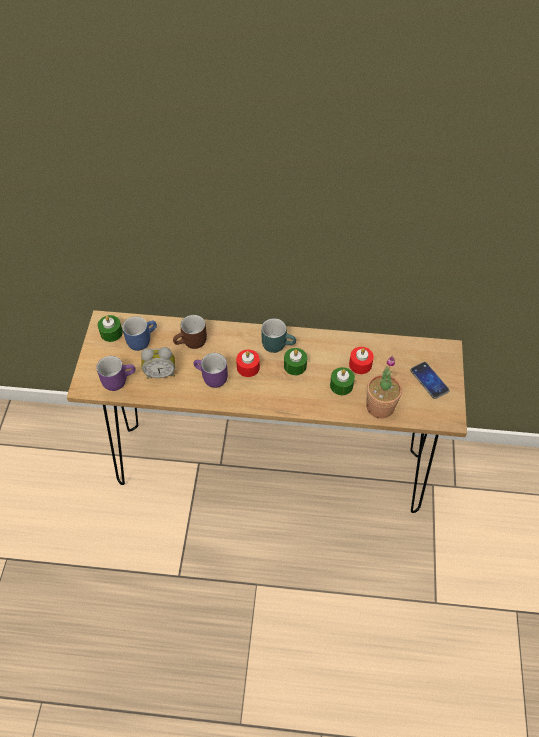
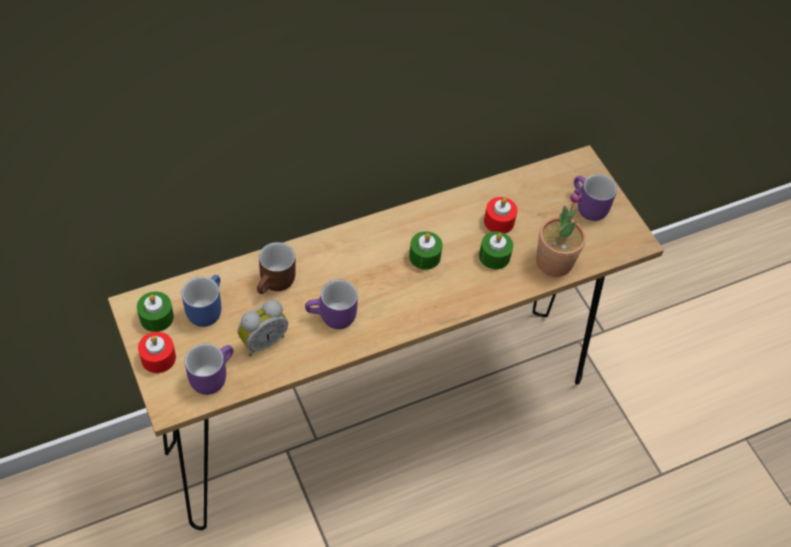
camera: 35 degrees left, 0 degrees up
(248, 367) = (369, 283): red candle -> red candle (158, 358)
(278, 344) = (385, 238): turquoise mug -> none
(429, 380) = (586, 207): phone -> purple mug

